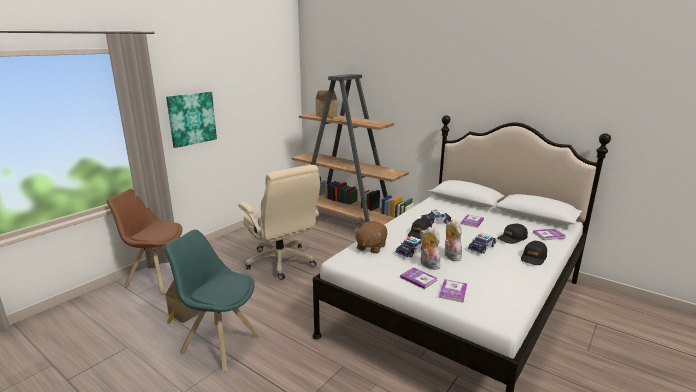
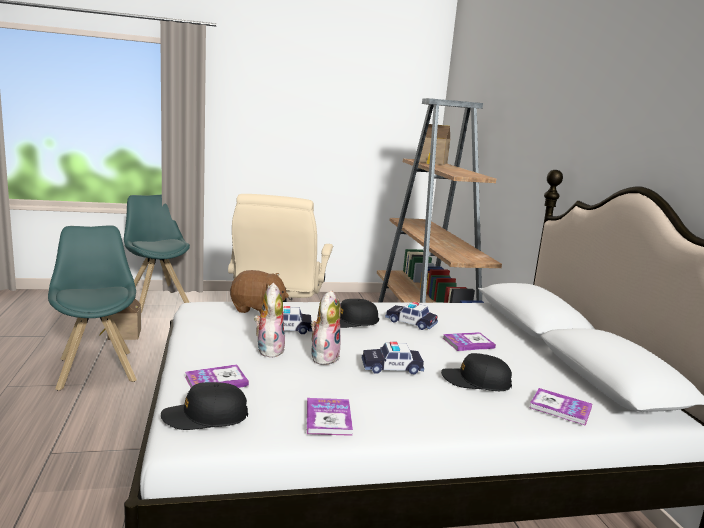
camera: 40 degrees right, 5 degrees down
(157, 279) = (157, 302): brown chair -> turquoise chair
(191, 118) = (256, 134): picture -> none
(371, 247) = (257, 309): brown plush toy -> brown plush toy turned 150 degrees counterclockwise
(418, 279) = (218, 353): book -> book (328, 418)
(533, 258) = (442, 414): black cap -> black cap (205, 417)

